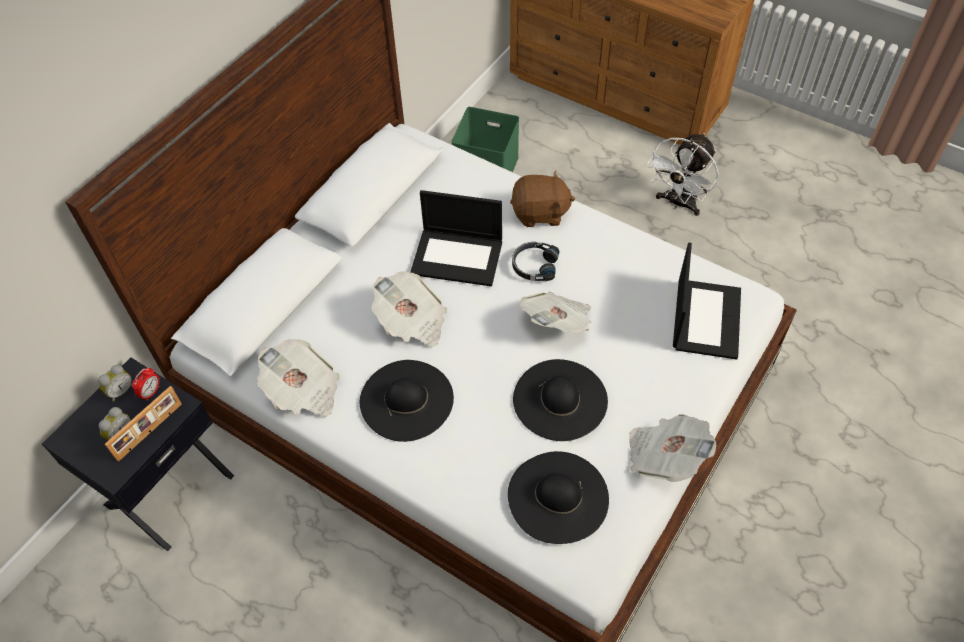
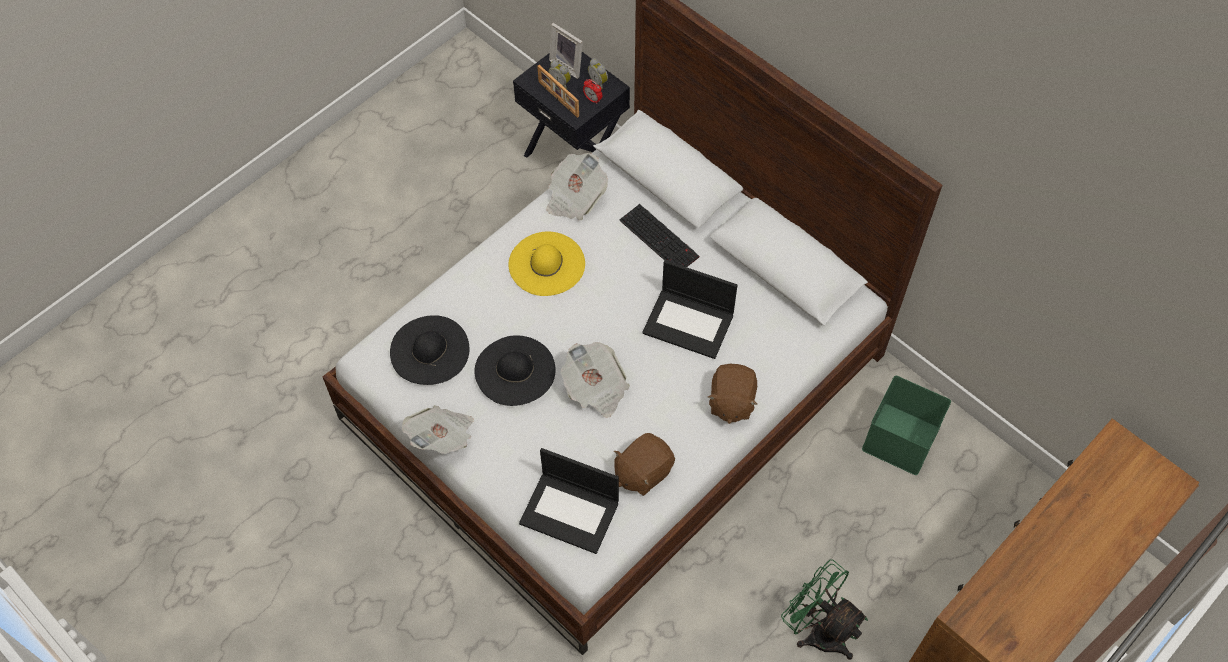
camera: 100 degrees right, 5 degrees up
(88, 431) = (568, 64): none -> picture frame
(353, 298) = (660, 238): none -> keyboard
(406, 400) = (547, 264): black hat -> yellow hat
(412, 321) = (624, 278): newspaper -> none
(458, 257) = (689, 323): laptop -> laptop turned 90 degrees counterclockwise
(534, 265) = (665, 382): black headphones -> none
(639, 268) = (642, 472): none -> brown plush toy
(678, 203) = (818, 630): white fan -> green fan

